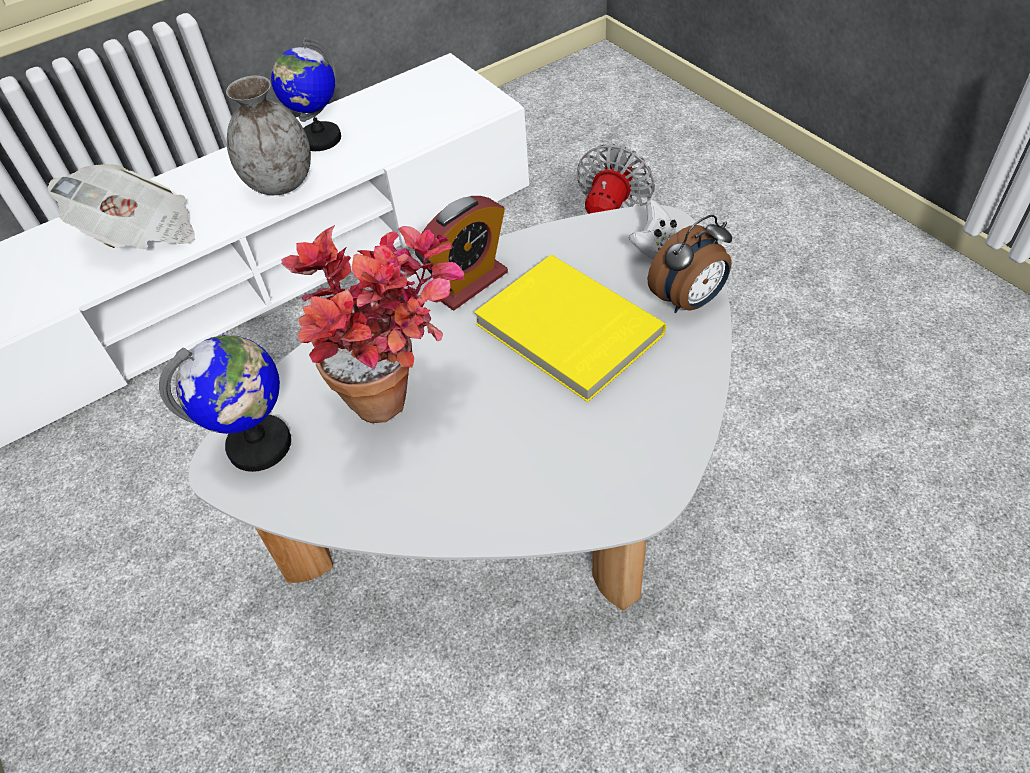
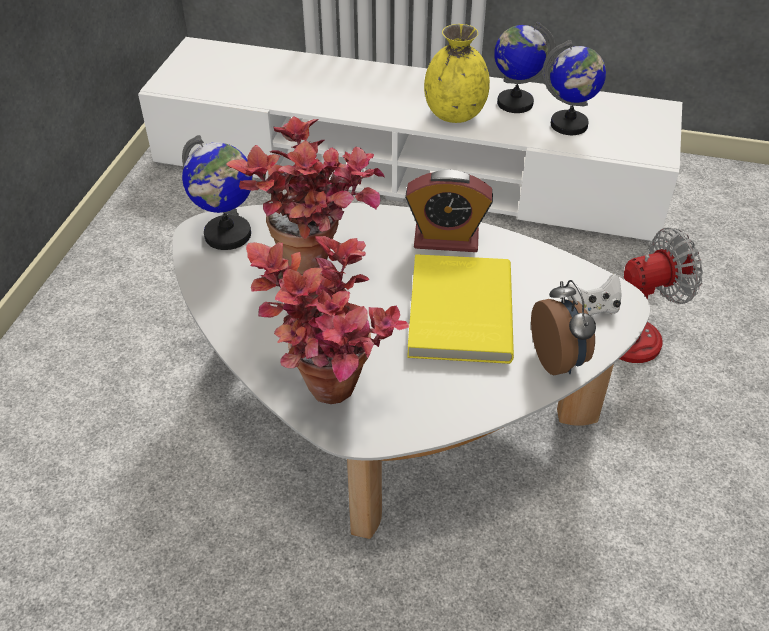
camera: 45 degrees right, 5 degrees down
(141, 233) = (346, 91): newspaper -> none
(281, 183) = (455, 114): grey vase -> yellow vase
(392, 127) = (569, 125): none -> globe
(589, 495) = (332, 402): none -> potted plant
(689, 301) = (559, 360): alarm clock -> alarm clock turned 120 degrees counterclockwise

